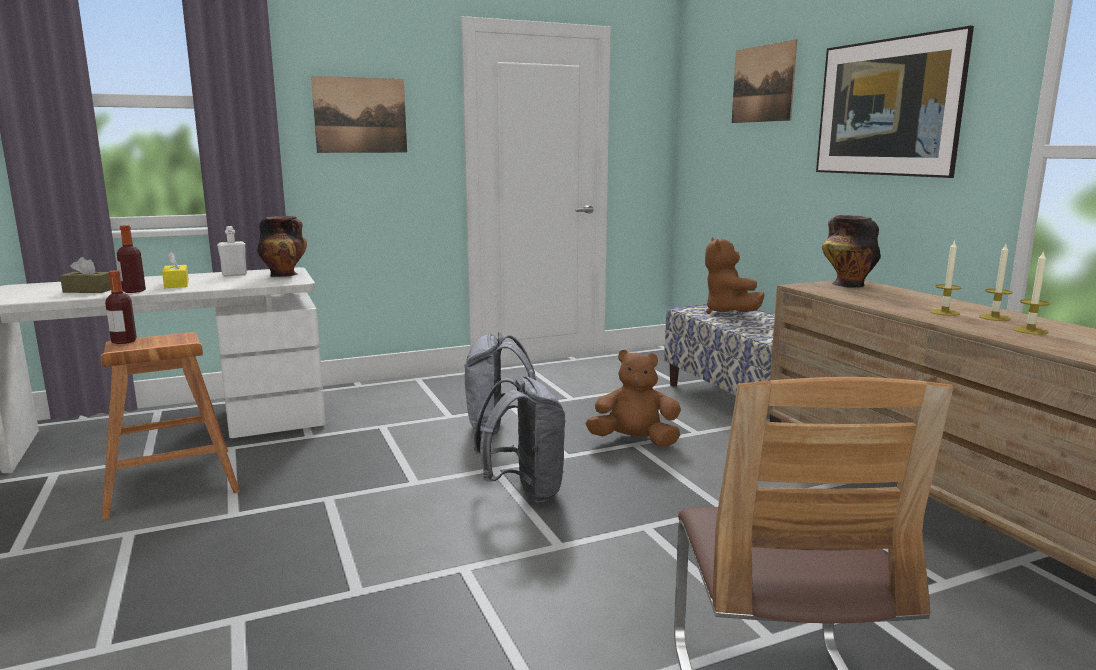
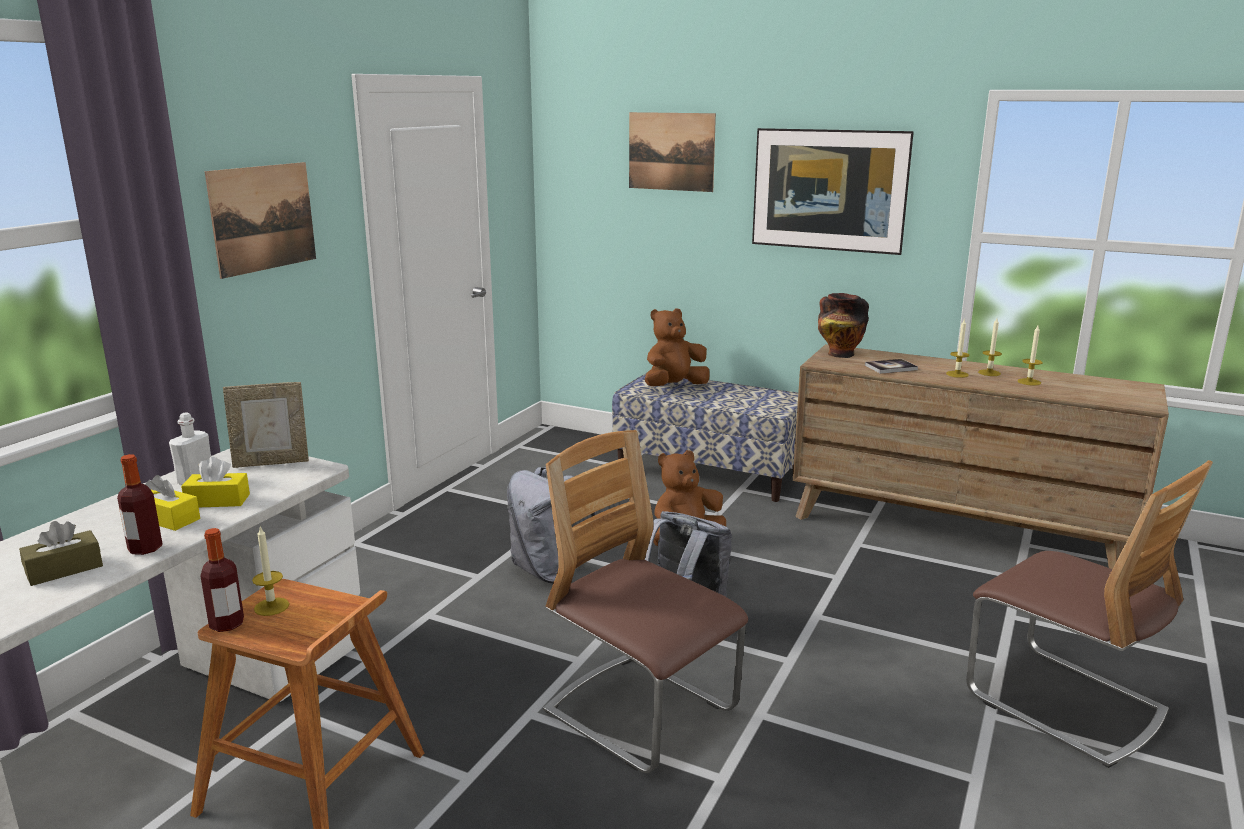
camera: 40 degrees left, 5 degrees up
(158, 340) = (271, 606): none -> candle
(215, 283) = (217, 501): none -> yellow tissue box
(285, 275) = (271, 462): vase -> picture frame
(387, 528) = (640, 713): none -> chair
(728, 313) = (674, 387): brown plush toy -> brown plush toy turned 105 degrees clockwise
(874, 298) = (890, 367): none -> book

